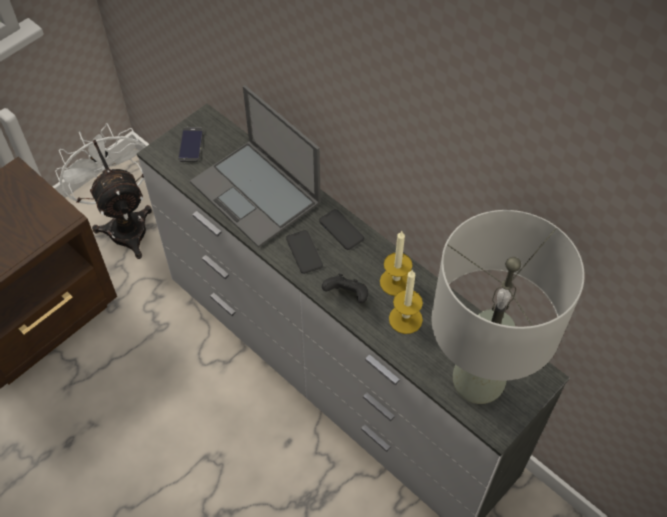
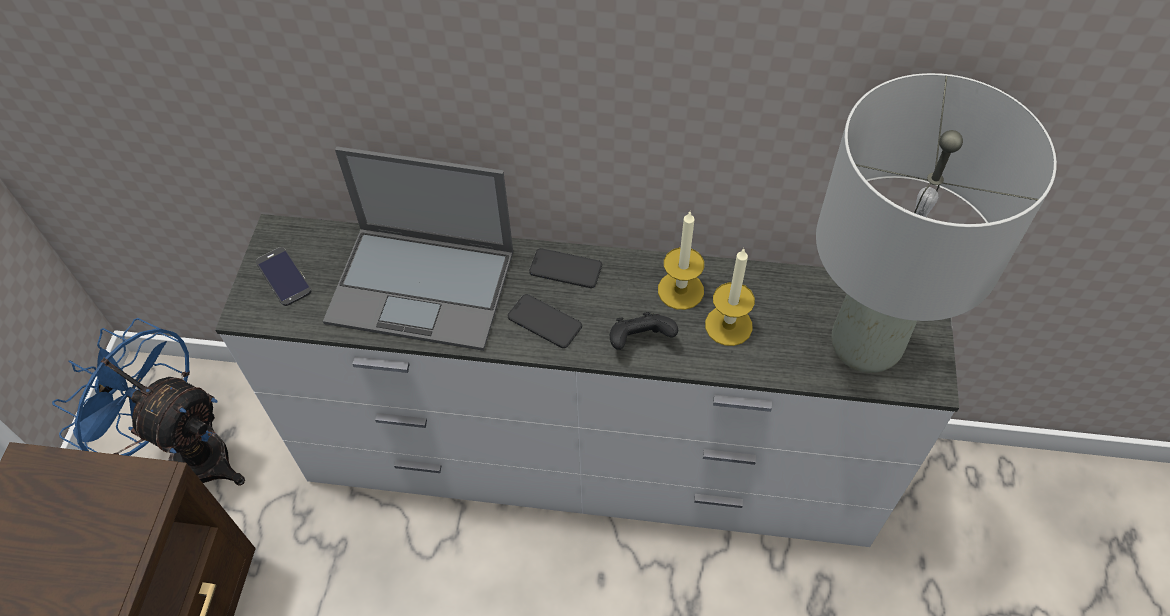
camera: 35 degrees left, 0 degrees up
(124, 224) = (188, 453): white fan -> blue fan

